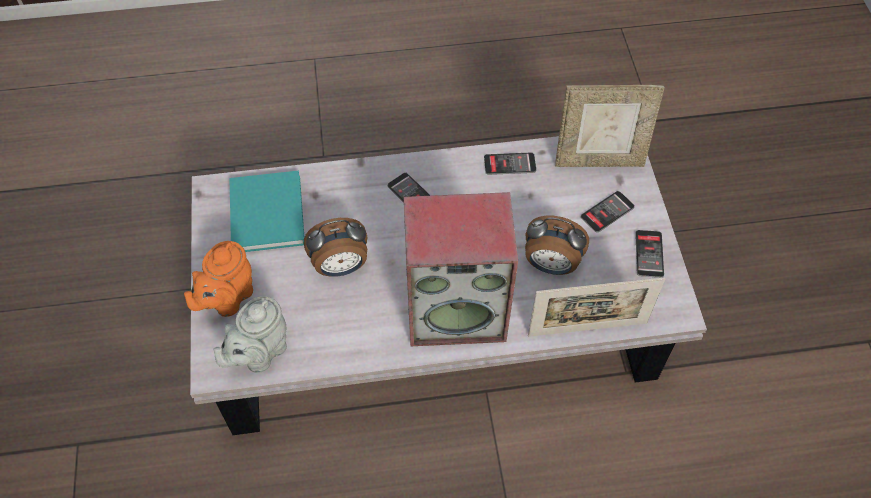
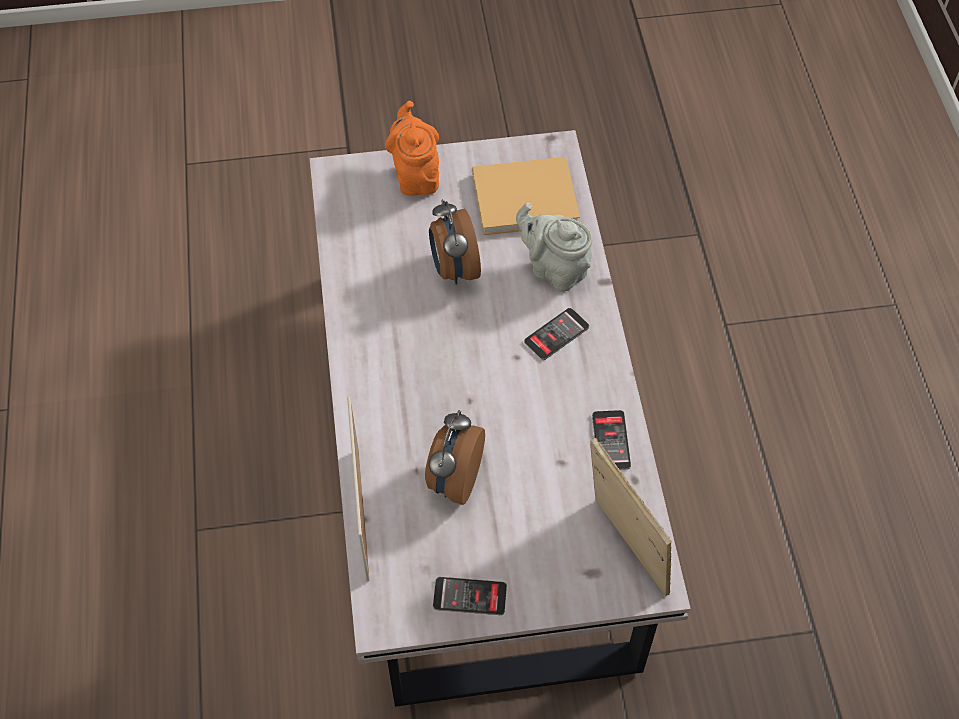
camera: 90 degrees right, 0 degrees up
(227, 298) = (415, 175): orange teapot -> orange teapot turned 45 degrees clockwise
(259, 353) = (350, 206): grey teapot -> grey teapot (554, 269)
(267, 211) = (528, 198): turquoise book -> beige book
(457, 310) = (393, 380): speaker -> none
(599, 160) = (624, 550): picture frame -> picture frame turned 150 degrees clockwise
(607, 212) = (536, 552): phone -> none

